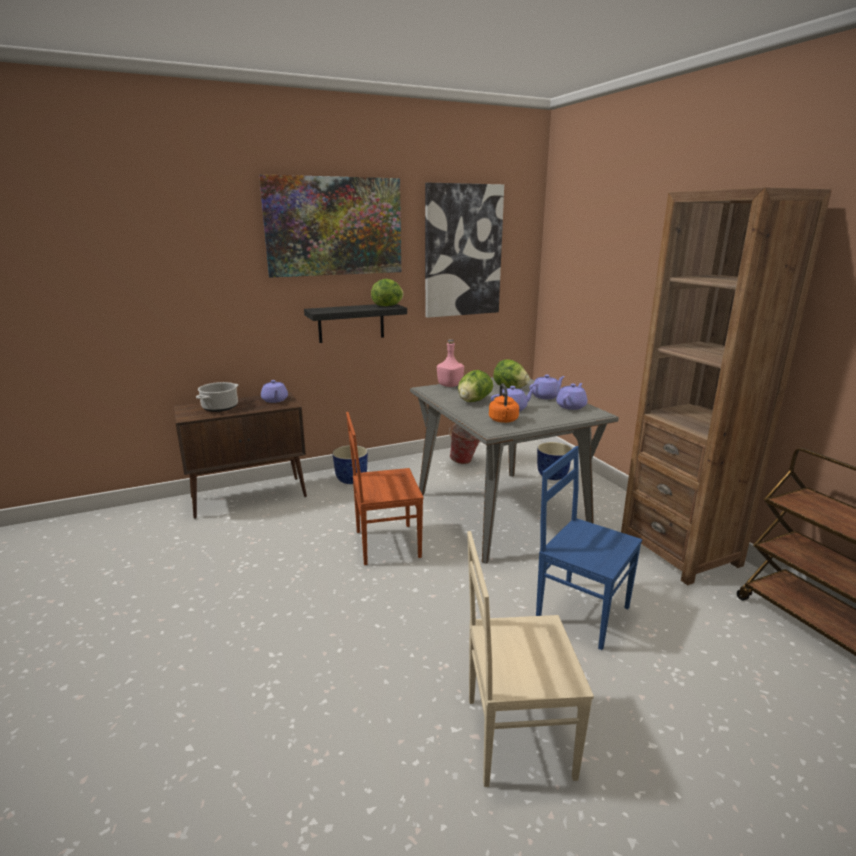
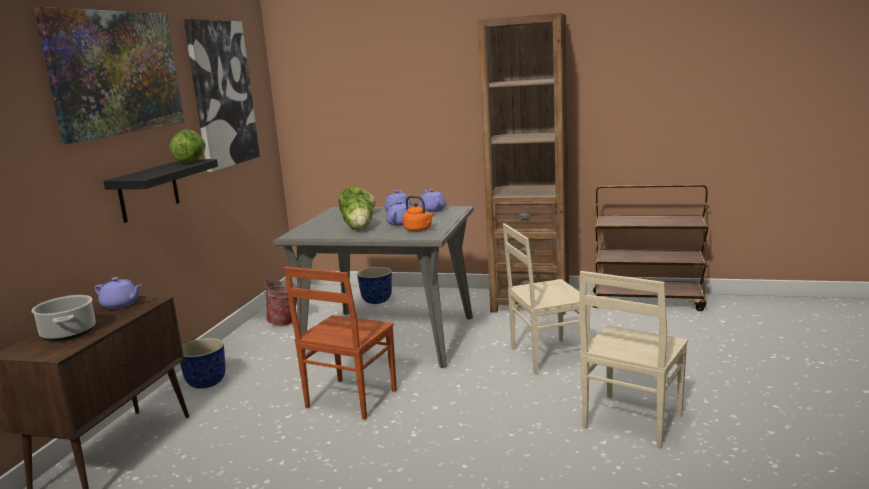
camera: 50 degrees left, 5 degrees down
(450, 385) = (304, 228): pink bottle -> none
(582, 612) = (547, 355): blue chair -> beige chair

